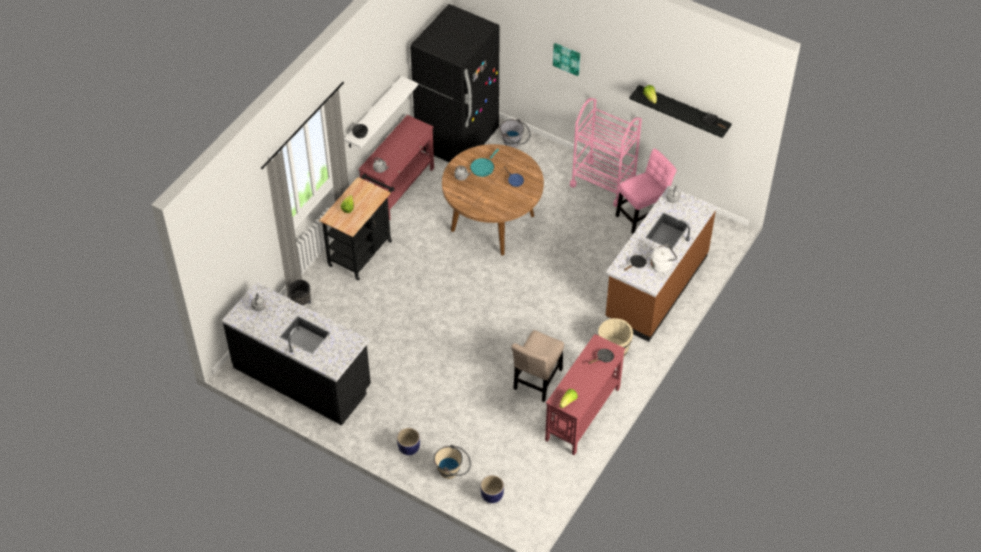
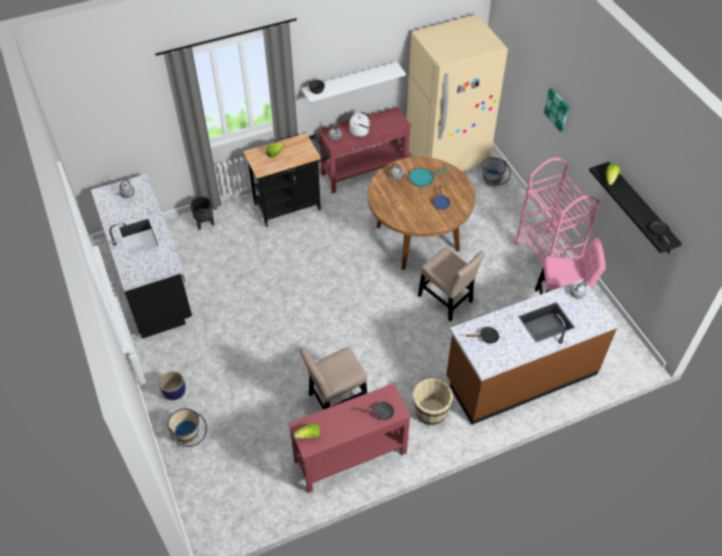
camera: 35 degrees right, 0 degrees up
(457, 139) = (446, 157): black fridge -> beige fridge
(492, 496) = (201, 483): planter -> none
(557, 261) = (447, 301): none -> beige chair
(662, 265) = (512, 352): white kettle -> white kettle (361, 131)

